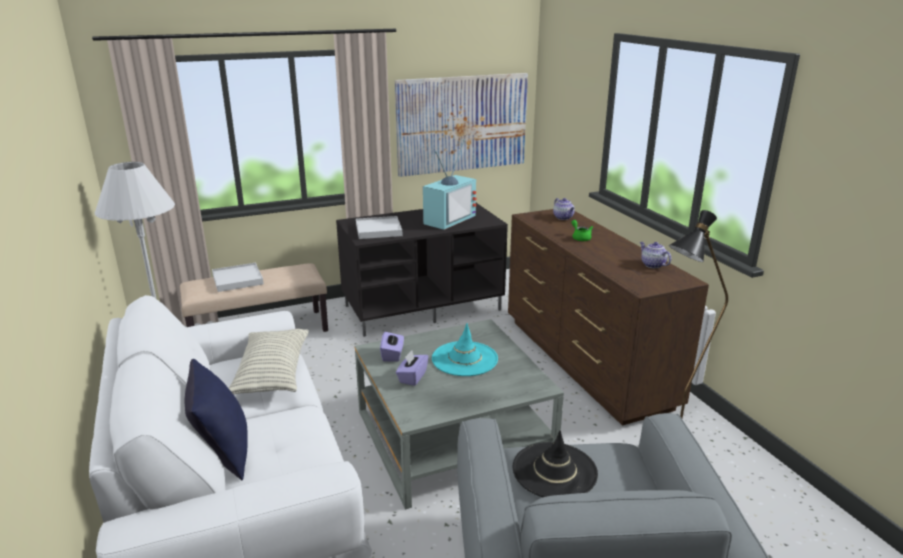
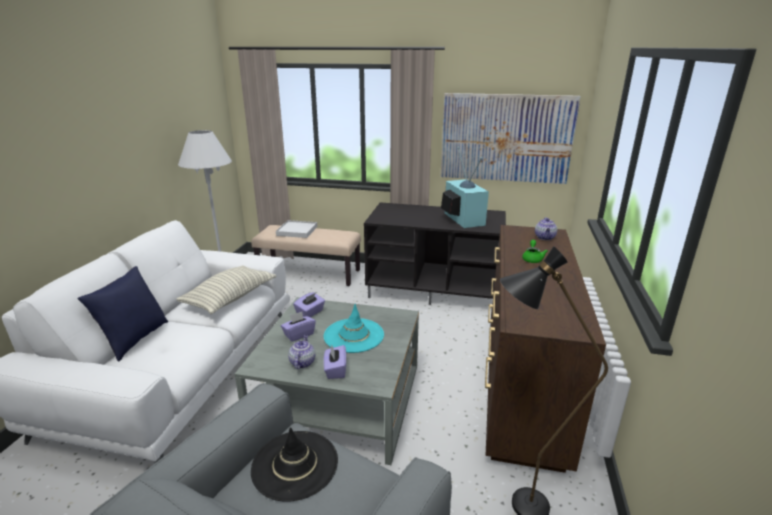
camera: 35 degrees right, 0 degrees up
(378, 230) = (396, 215): white tray -> none
(448, 219) = (461, 219): television -> television turned 90 degrees counterclockwise
(490, 391) = (335, 370): none -> purple tissue box
(652, 265) = (568, 304): teapot -> teapot (302, 362)

